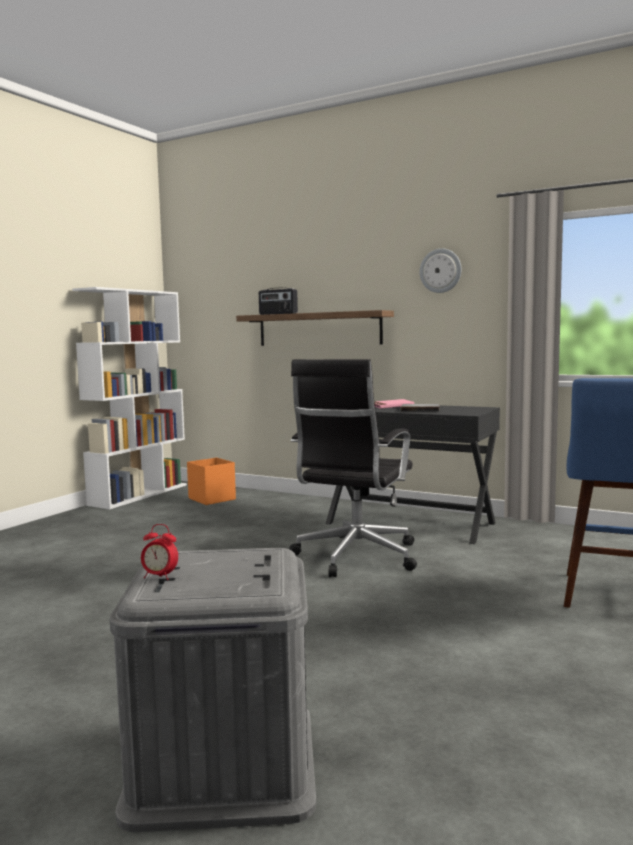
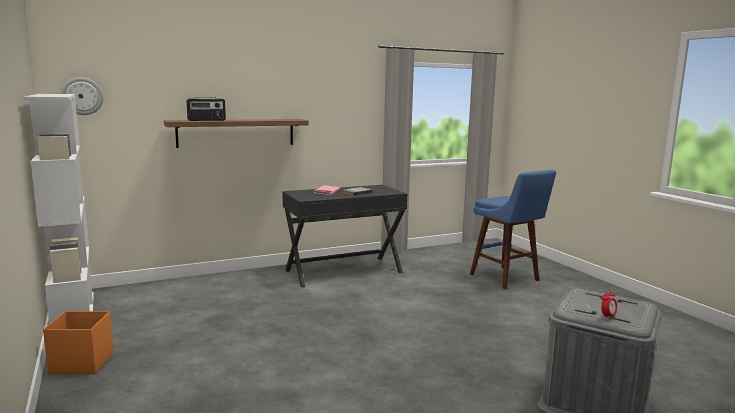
camera: 55 degrees left, 5 degrees up
(212, 499) = (161, 297): orange storage box -> orange storage box (81, 363)
(355, 557) = (377, 301): black office chair -> none
(440, 270) = (335, 91): wall clock -> wall clock (82, 96)

